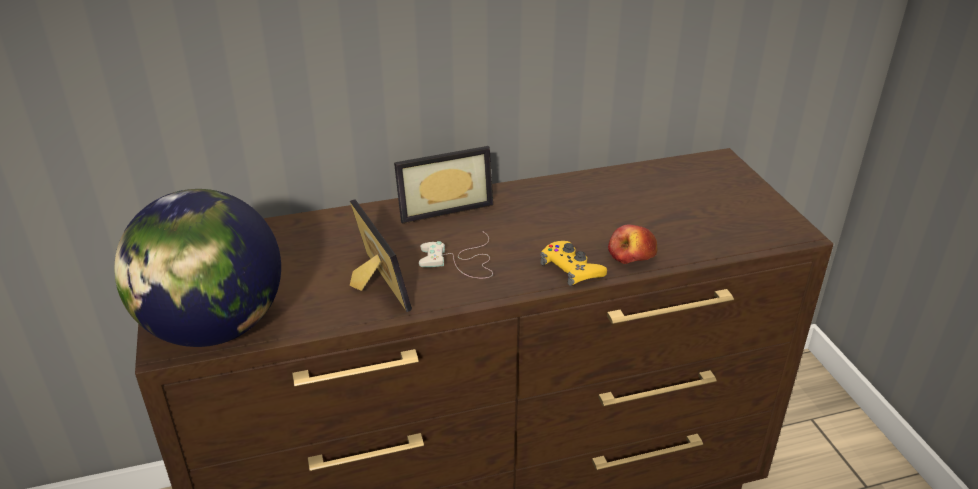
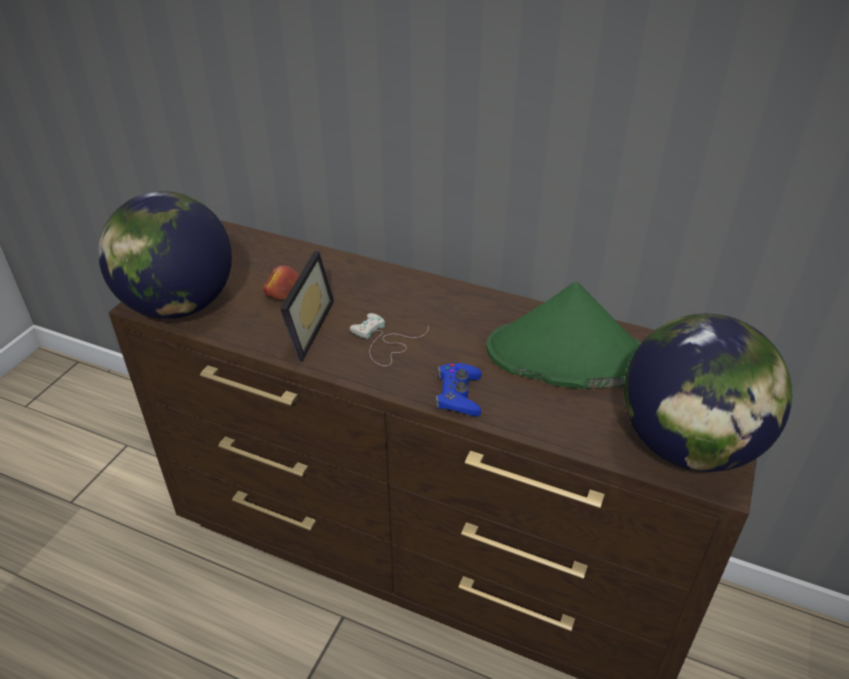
camera: 40 degrees right, 5 degrees up
(443, 206) = (430, 289): picture frame -> none
(571, 269) = (458, 394): yellow game controller -> blue game controller
(609, 205) = (567, 356): none -> green hat
(632, 256) = (523, 412): apple -> apple (285, 295)
(754, 223) = (687, 446): none -> globe

